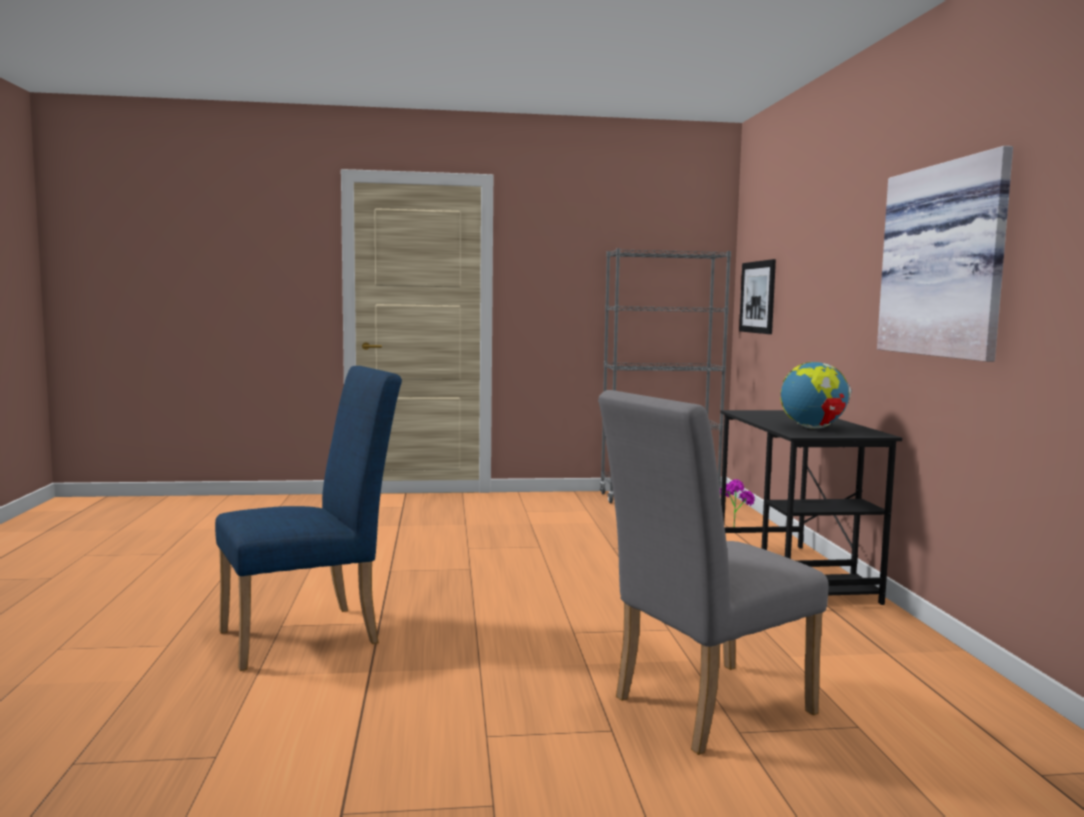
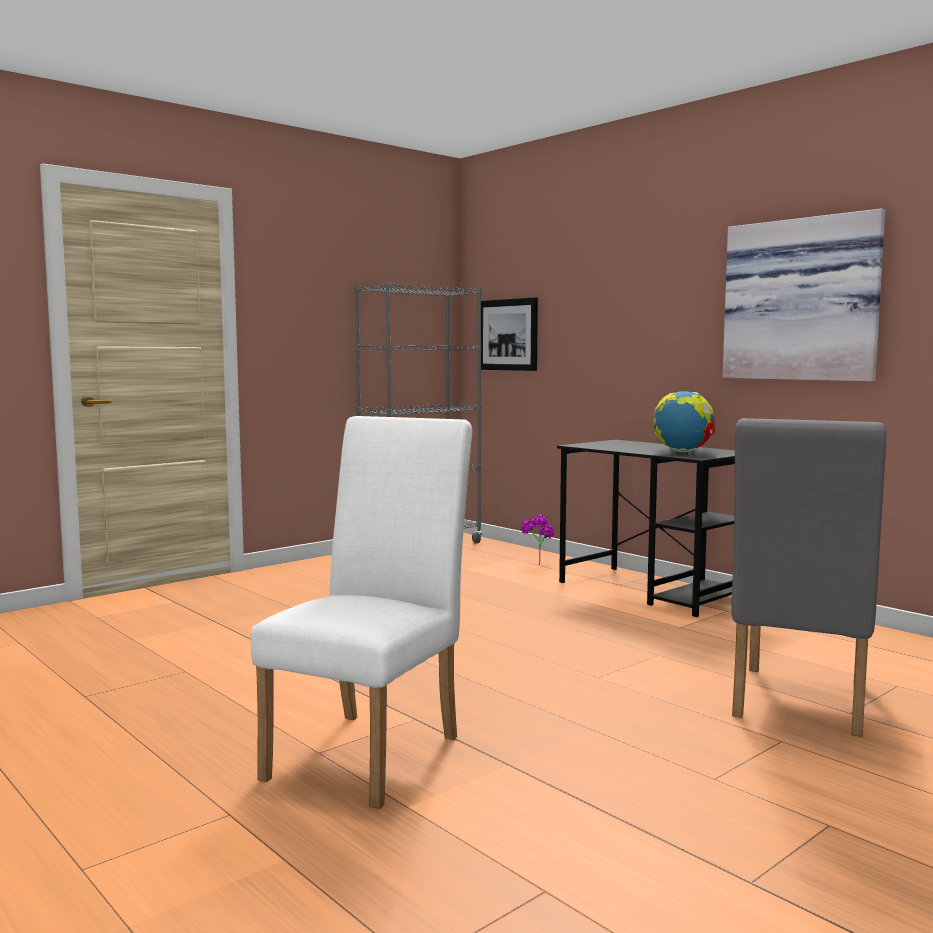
camera: 35 degrees left, 0 degrees up
(312, 634) = (373, 750): blue chair -> white chair

